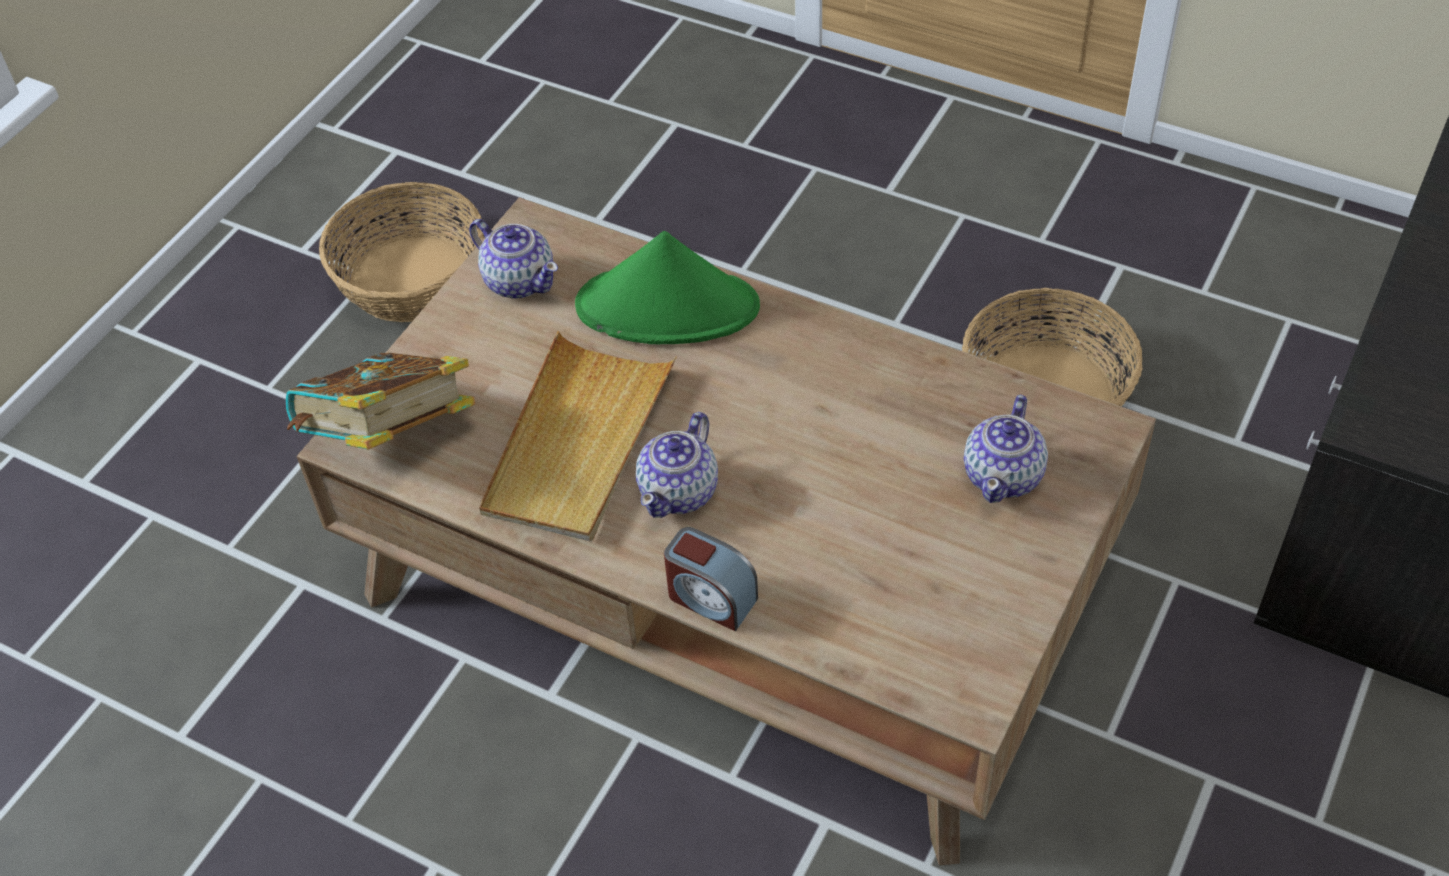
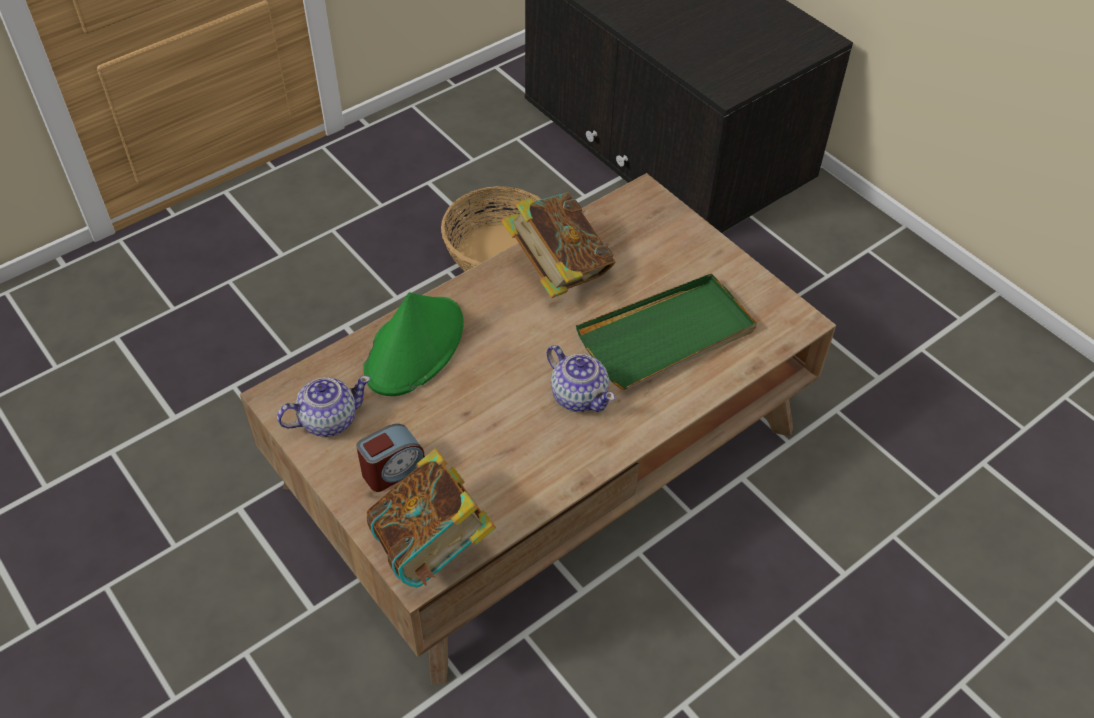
camera: 70 degrees left, 0 degrees up
(412, 278) = (134, 556): basket -> none
(578, 442) = (505, 435): beige tray -> none
(710, 598) = (672, 409): alarm clock -> alarm clock (393, 470)
(842, 550) = (667, 335): none -> green tray
(886, 391) = (558, 270): none -> book
(1004, 475) = (652, 246): teapot -> none

